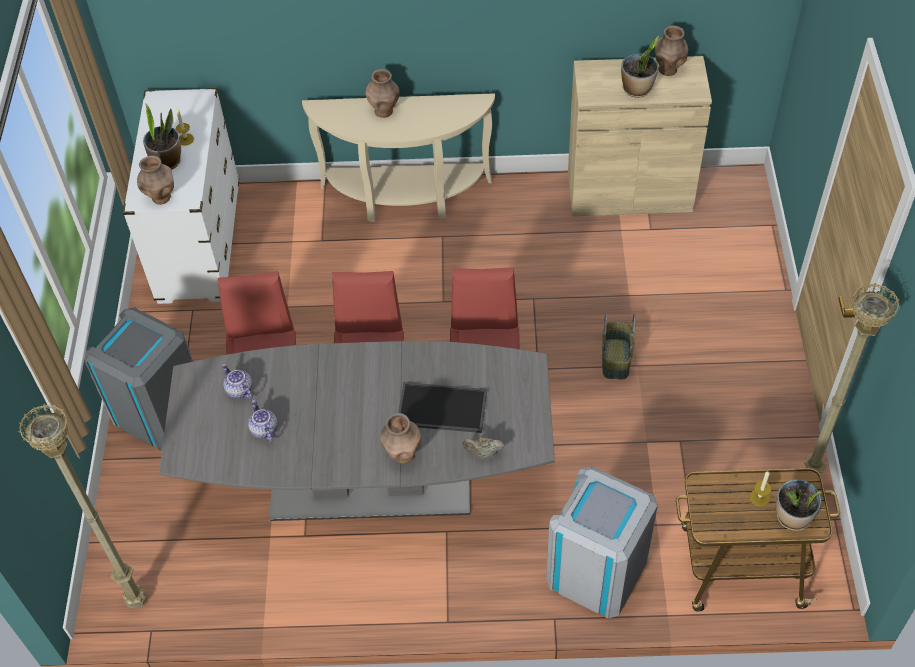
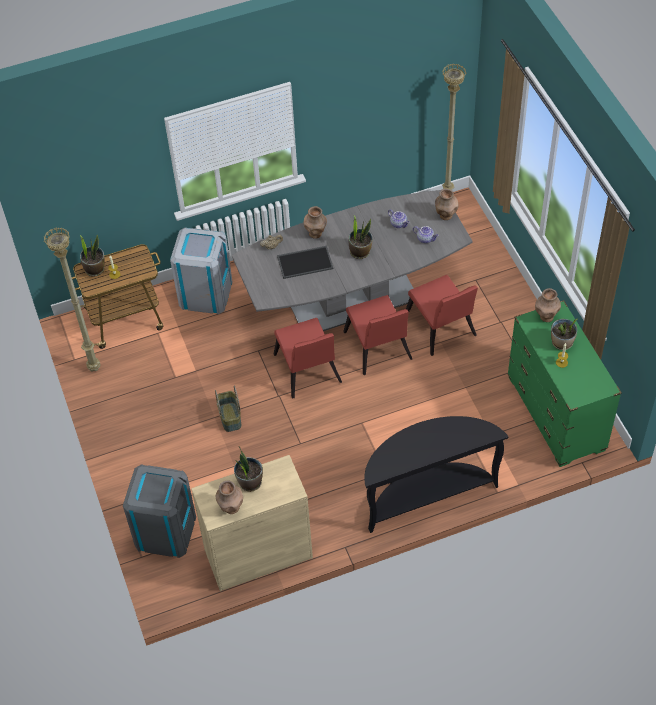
camera: 160 degrees right, 0 degrees up
(159, 411) = (502, 300): grey trash can -> grey trash can (165, 531)
(199, 242) = (556, 414): white dresser -> green dresser
(349, 399) = (360, 252): none -> potted plant
(384, 111) = (441, 444): brown vase -> brown vase (445, 216)
(406, 199) = (427, 494): beige console table -> black console table

